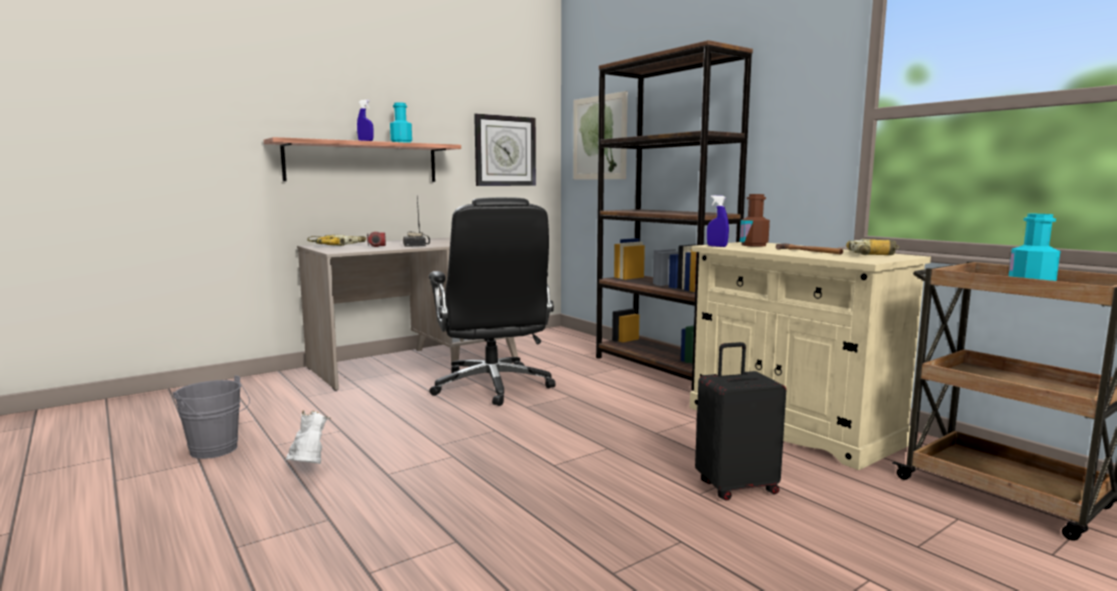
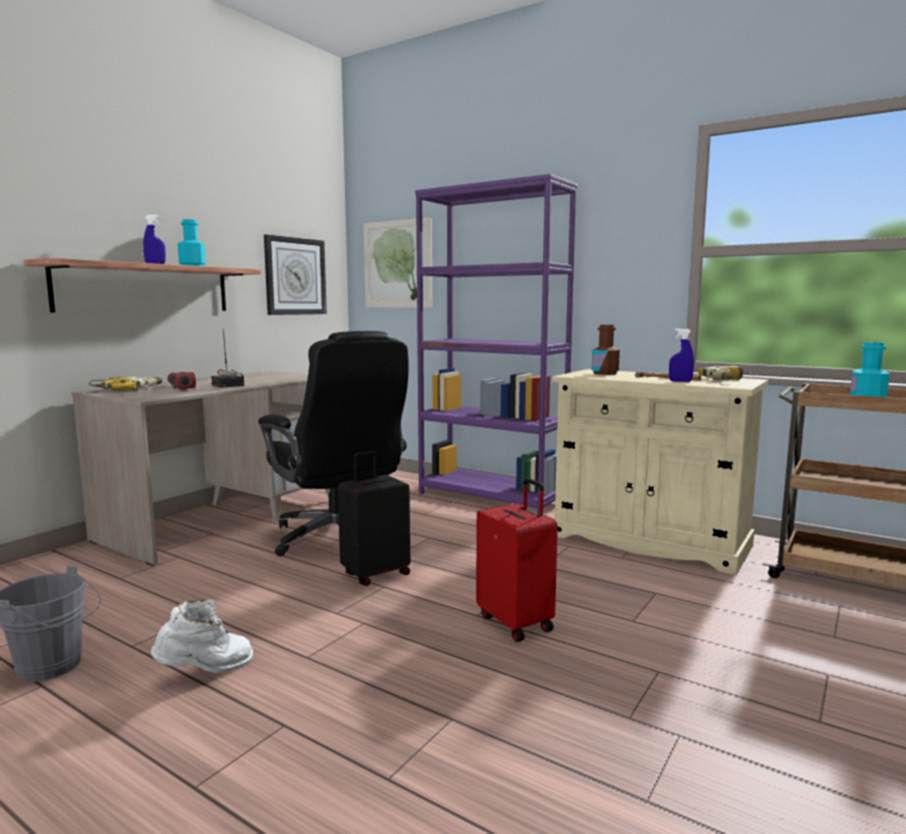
camera: 20 degrees left, 0 degrees up
(308, 472) = (206, 672): white boot -> white boot turned 105 degrees clockwise
(584, 477) = (516, 622): none -> red suitcase
(662, 368) = (491, 498): brown bookcase -> purple bookcase
(717, 246) = (577, 376): blue spray bottle -> blue spray bottle (680, 381)
(736, 487) = (657, 608): black suitcase -> black suitcase (375, 574)

